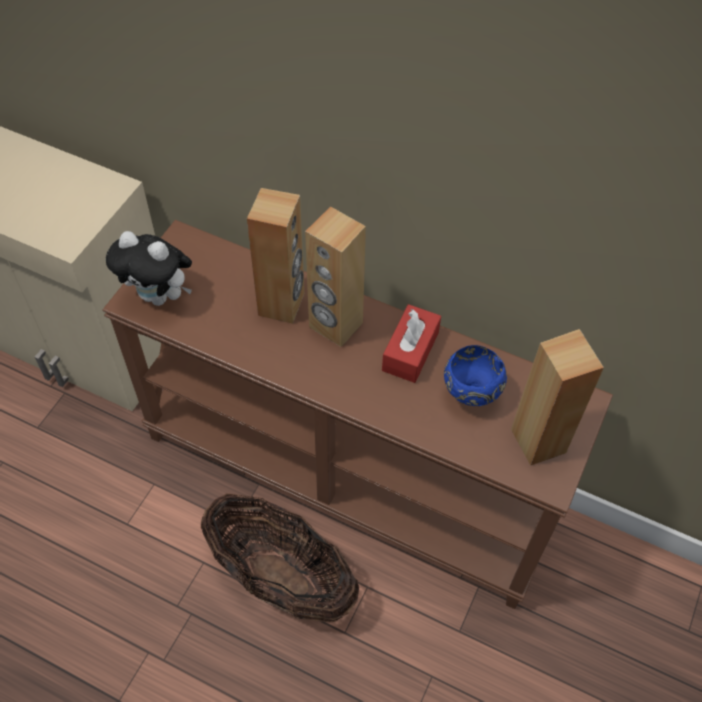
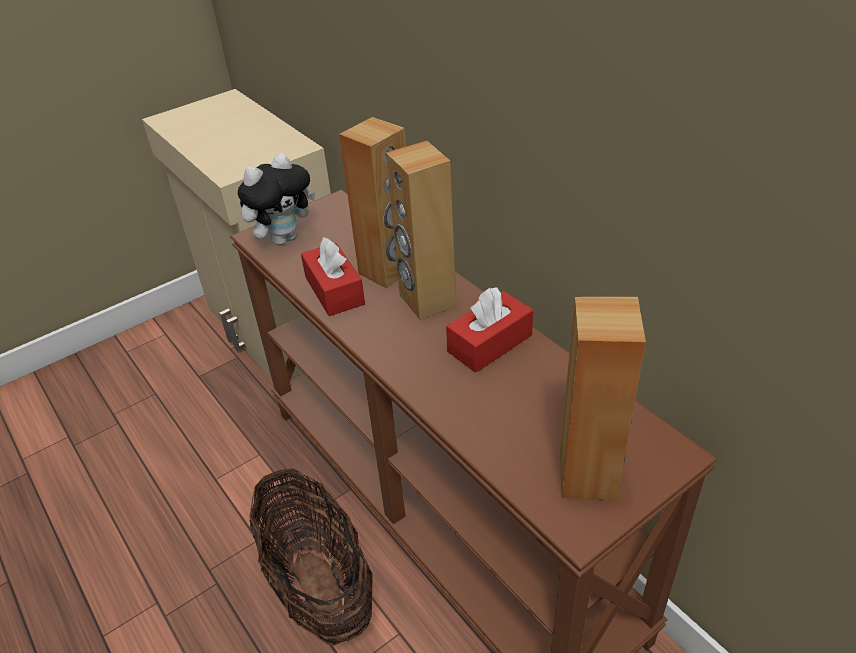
camera: 30 degrees right, 15 degrees down
(160, 296) = (284, 238): plush toy -> plush toy turned 90 degrees counterclockwise
(248, 341) = (334, 290): none -> red tissue box
(469, 395) = (530, 402): blue bowl -> none

